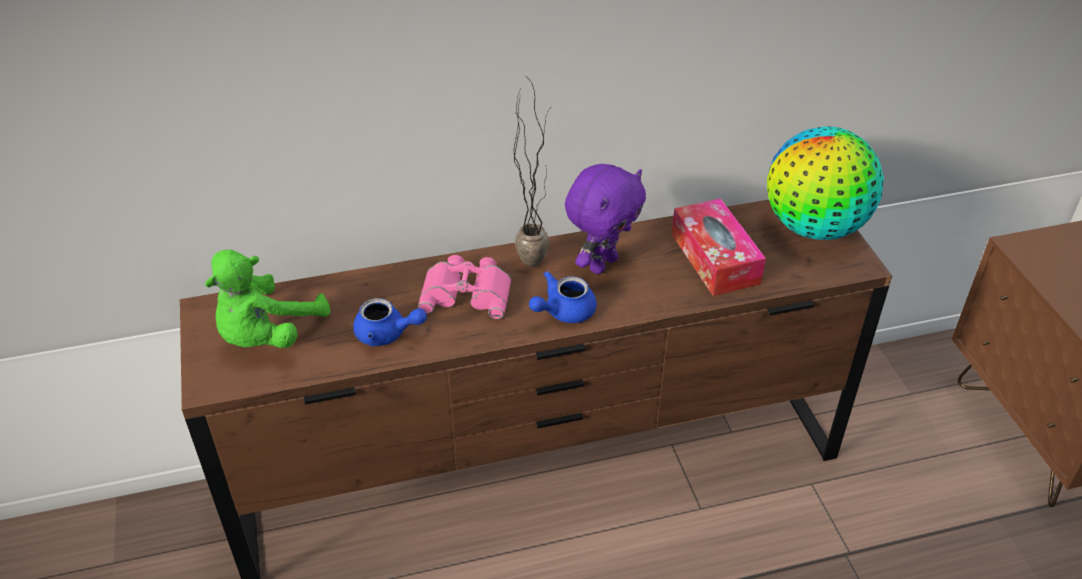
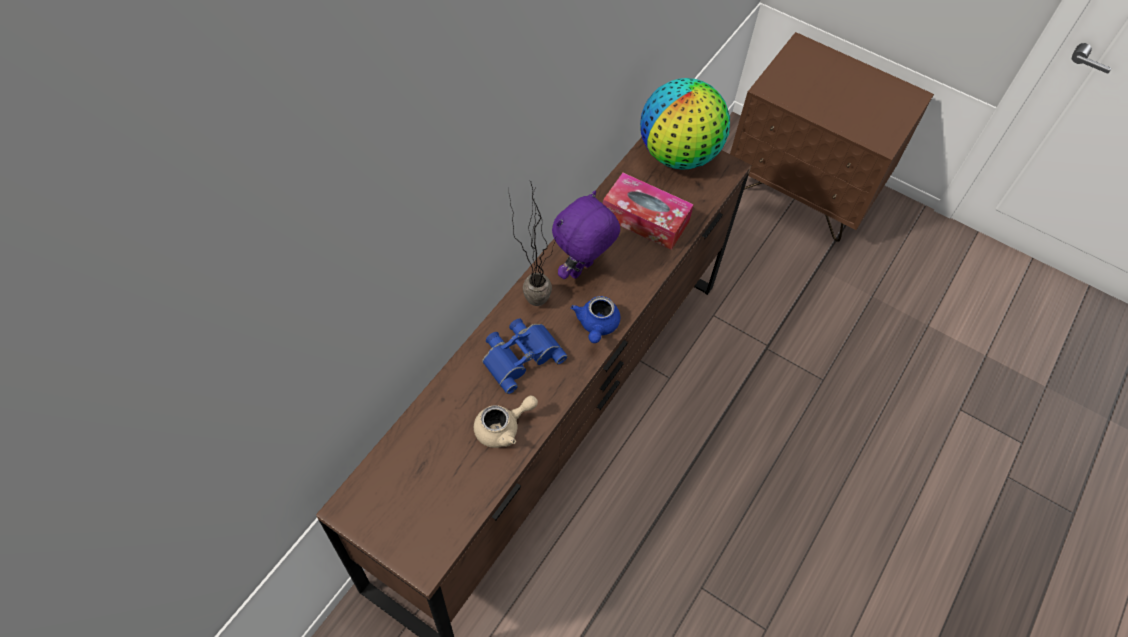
camera: 45 degrees left, 15 degrees up
(267, 335) = (420, 492): green plush toy -> none
(387, 334) = (503, 428): blue teapot -> beige teapot
(467, 292) = (520, 355): pink binoculars -> blue binoculars
(602, 263) = (582, 270): purple plush toy -> purple plush toy turned 135 degrees counterclockwise

